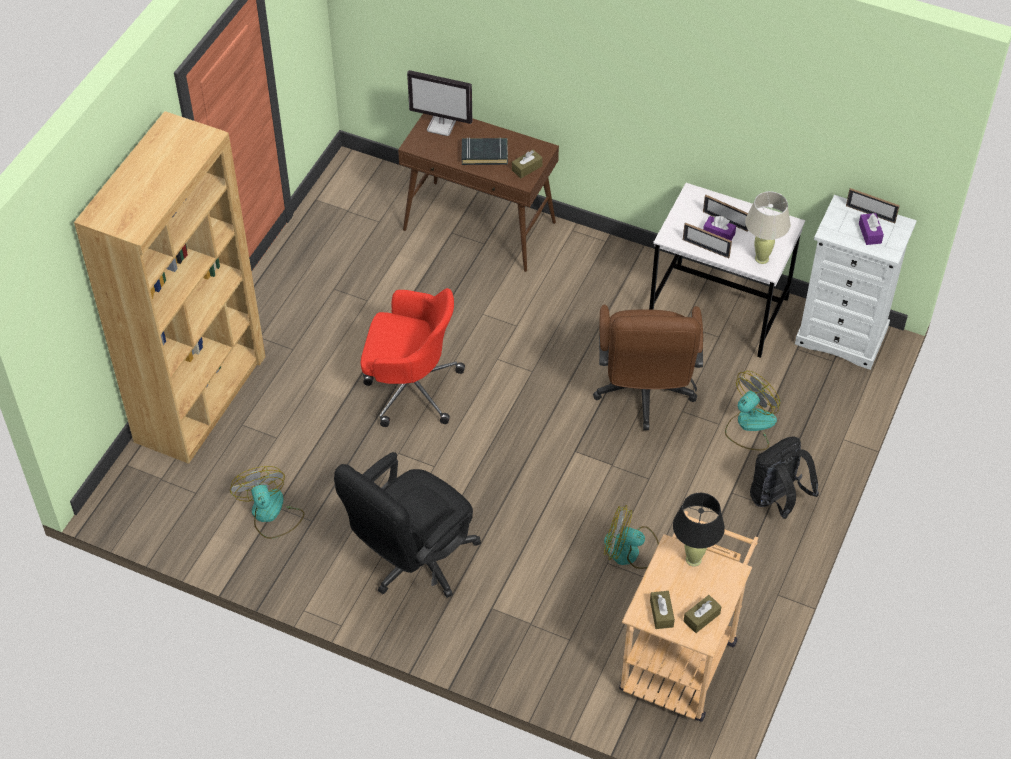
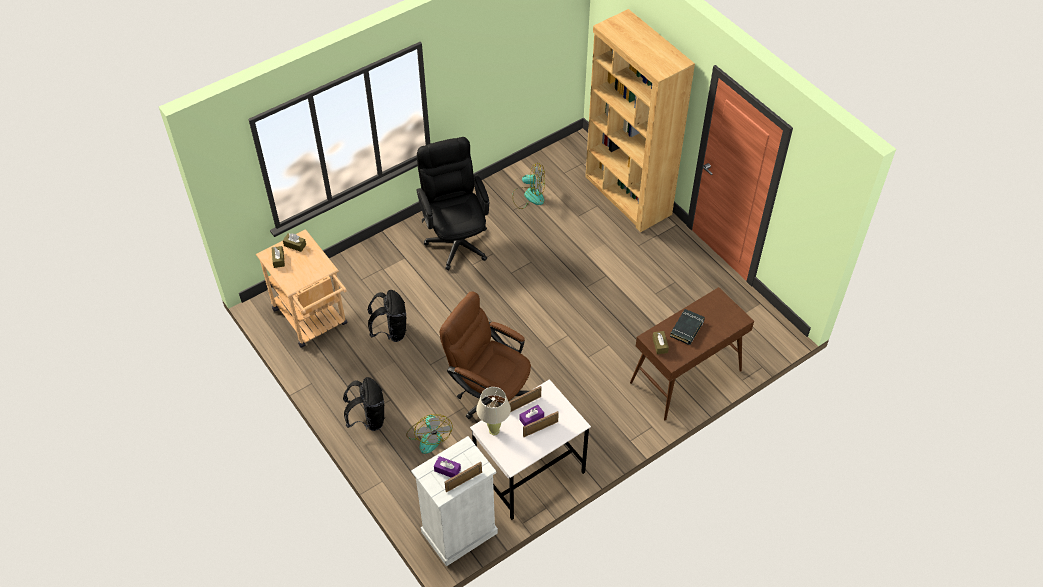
camera: 120 degrees right, 0 degrees up
(410, 387) = (574, 286): red office chair -> none
(442, 126) = (728, 318): monitor -> none
(630, 551) = (391, 331): fan -> black backpack
(693, 559) = (312, 273): black table lamp -> none

